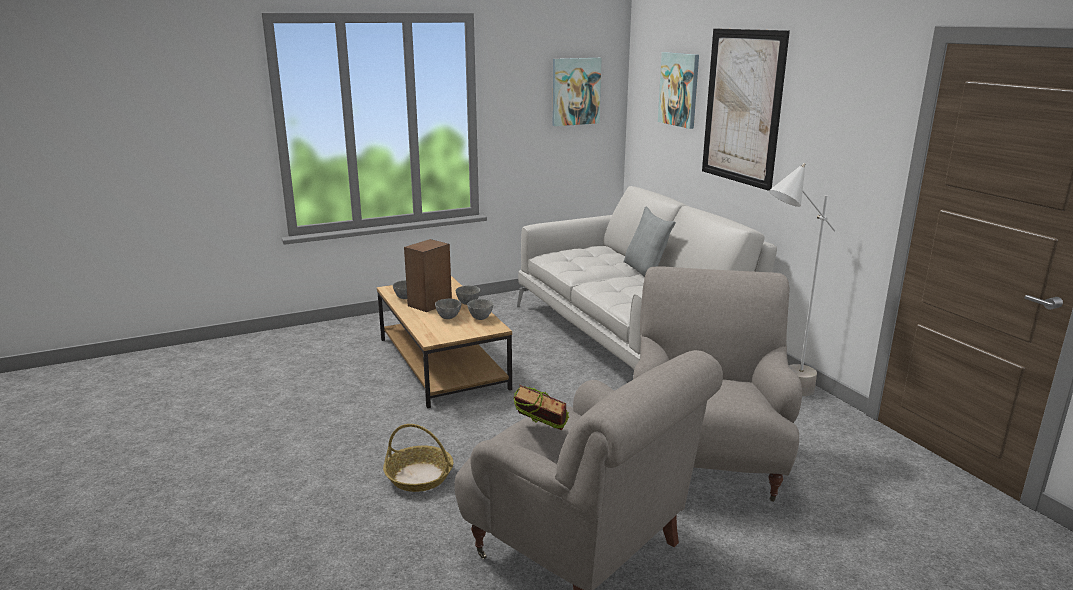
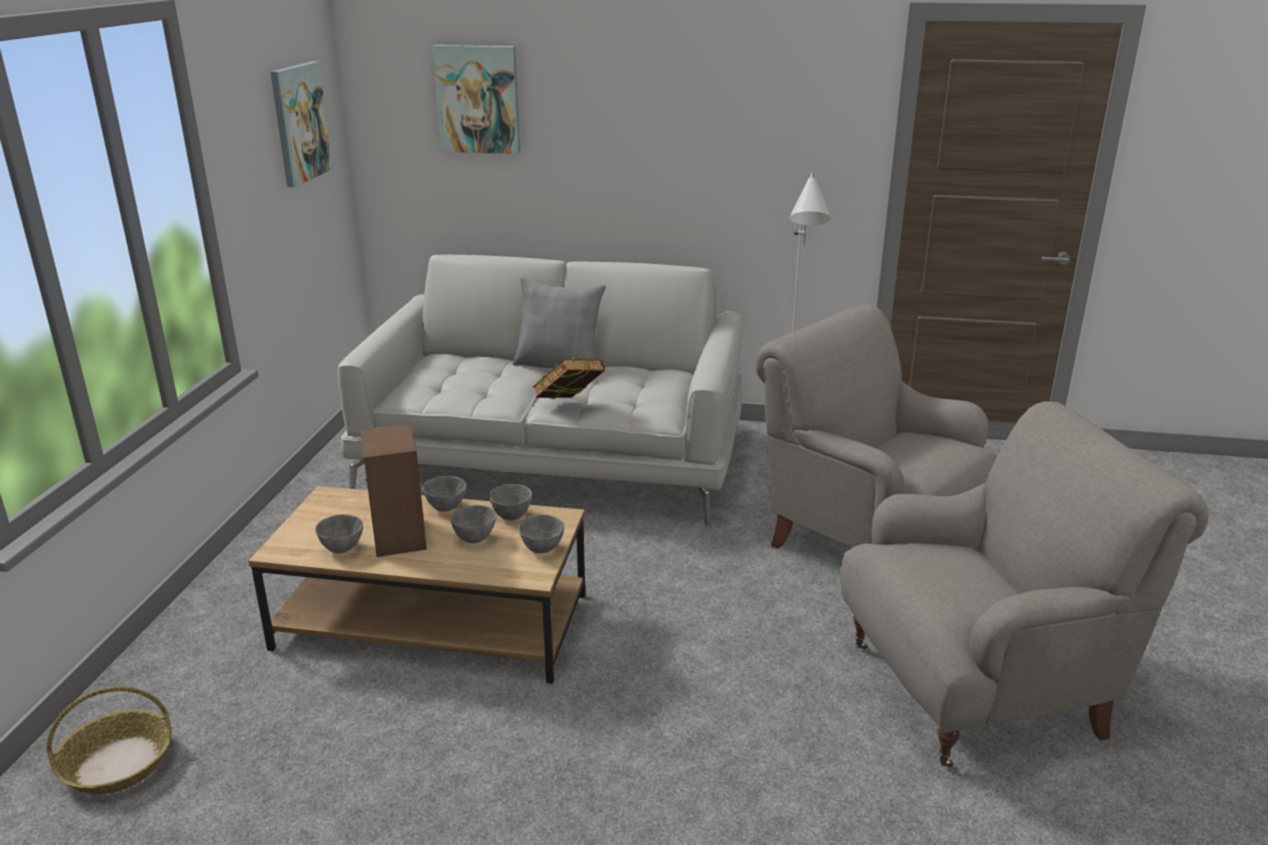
camera: 55 degrees left, 5 degrees up
(419, 476) = (729, 755): basket -> basket (118, 763)
(459, 333) = (542, 549): none -> grey bowl
(541, 437) = (959, 582): book -> book (569, 407)
(742, 107) = (617, 114): picture -> none

